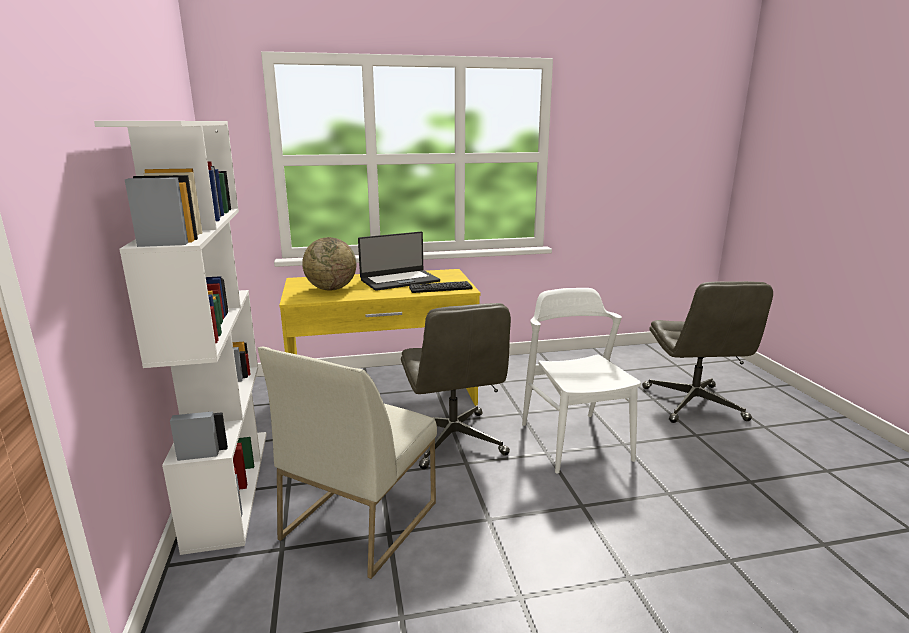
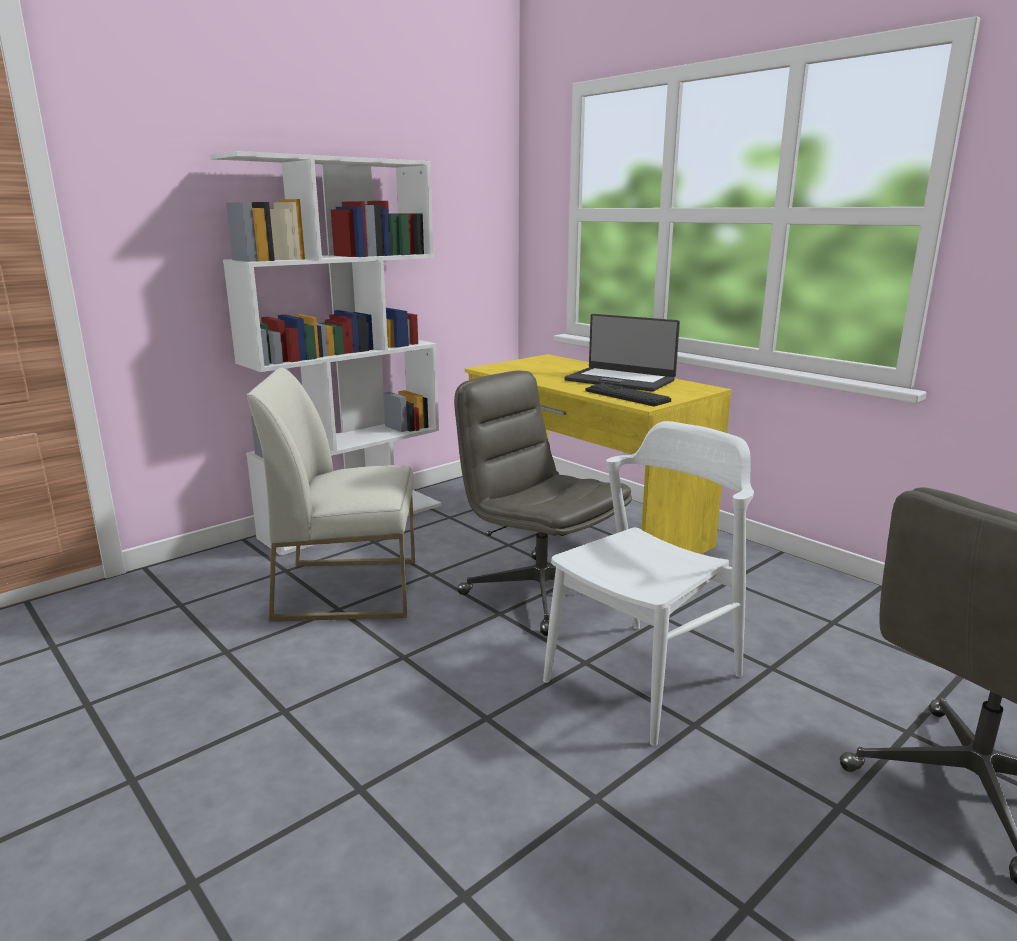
camera: 60 degrees right, 0 degrees up
(331, 289) = (540, 369): globe -> none
(454, 440) = (538, 593): grey office chair -> grey office chair turned 90 degrees clockwise

